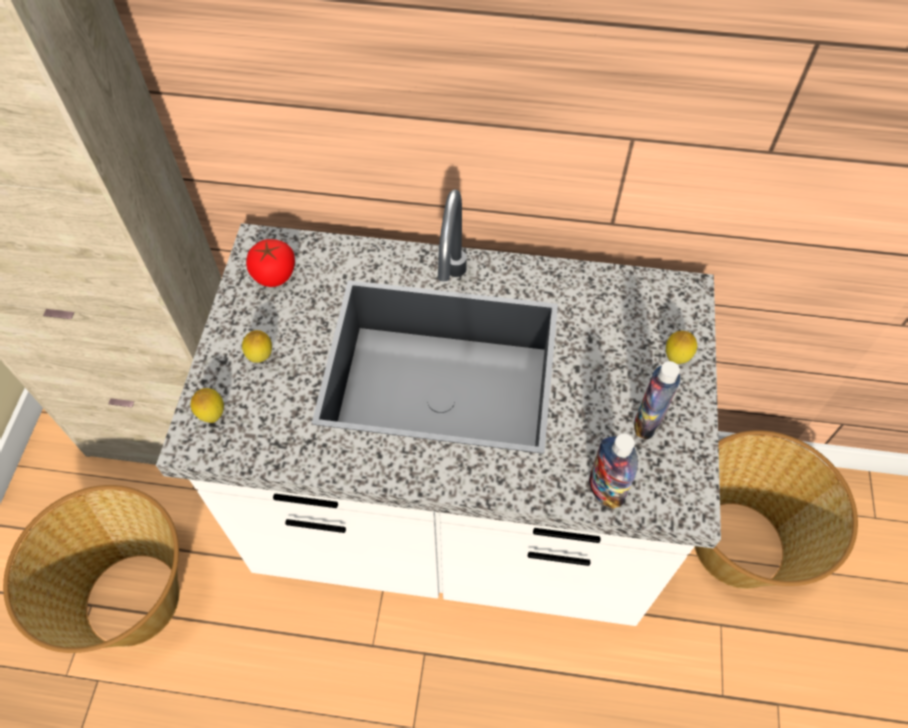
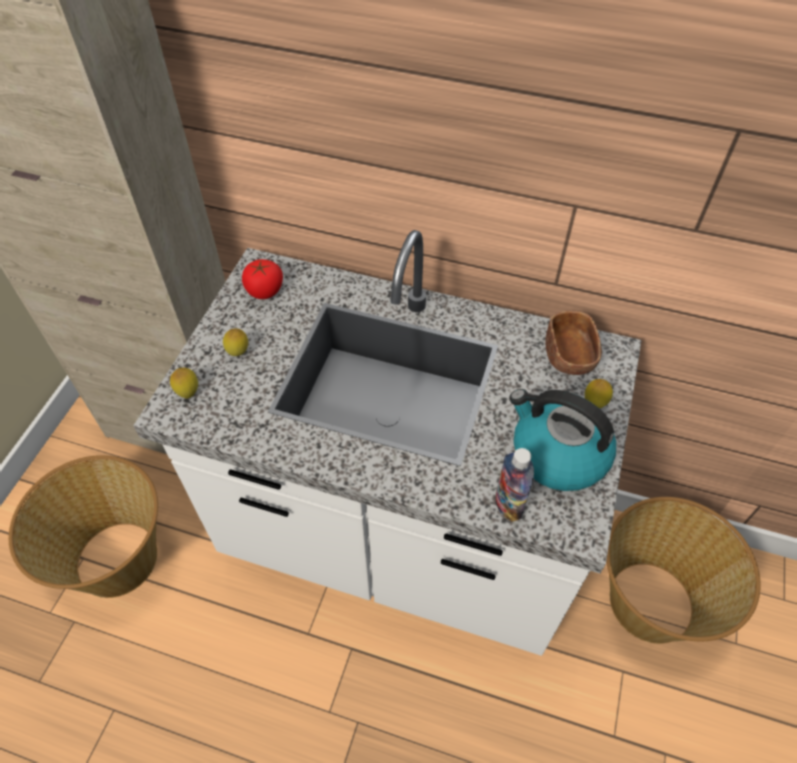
camera: 10 degrees right, 5 degrees down
(639, 306) = (569, 357): none -> brown bowl
(647, 422) = (557, 454): bottle -> kettle

